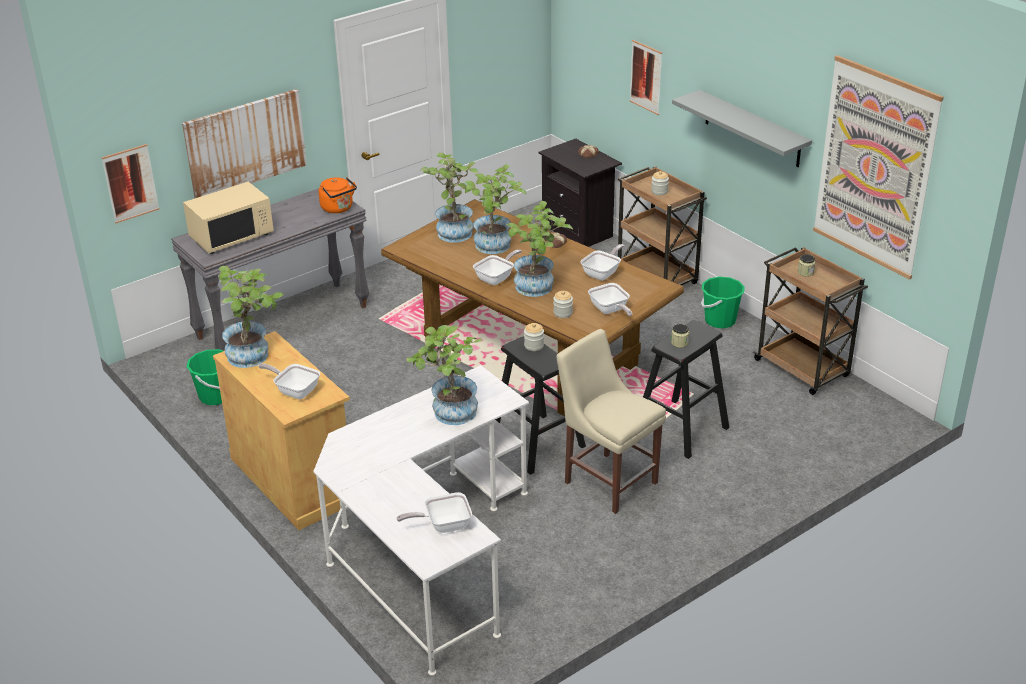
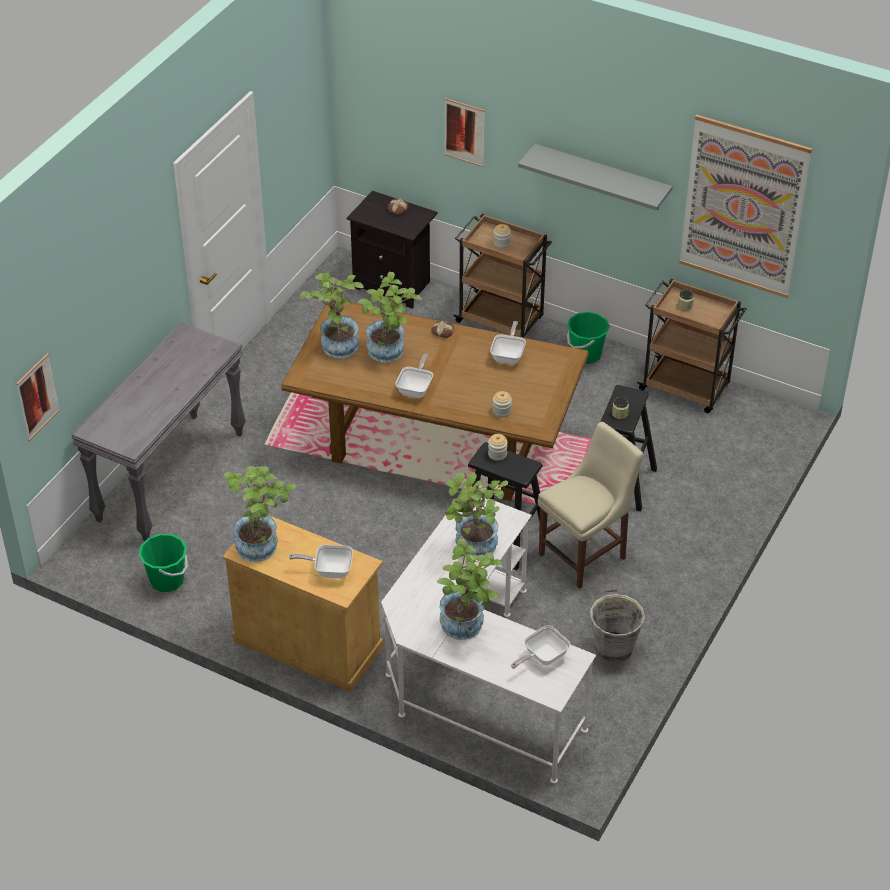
camera: 25 degrees left, 10 degrees up
(231, 236) = (133, 415): beige microwave -> none
(245, 144) = (117, 315): picture -> none
(338, 208) = (214, 350): orange kettle -> none
(537, 289) = (462, 391): potted plant -> potted plant (467, 626)
(580, 568) = (613, 647): none -> grey bucket
(607, 480) = (586, 554): beige chair -> beige chair turned 120 degrees clockwise
(610, 310) = (541, 396): frying pan -> none

